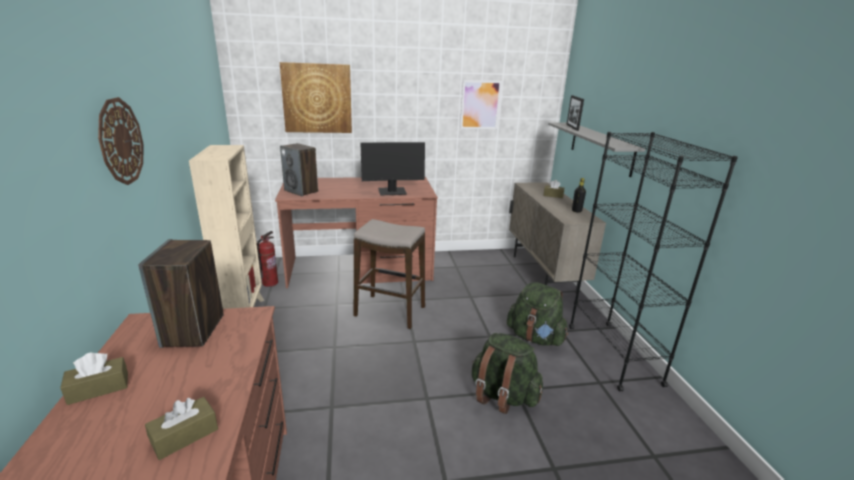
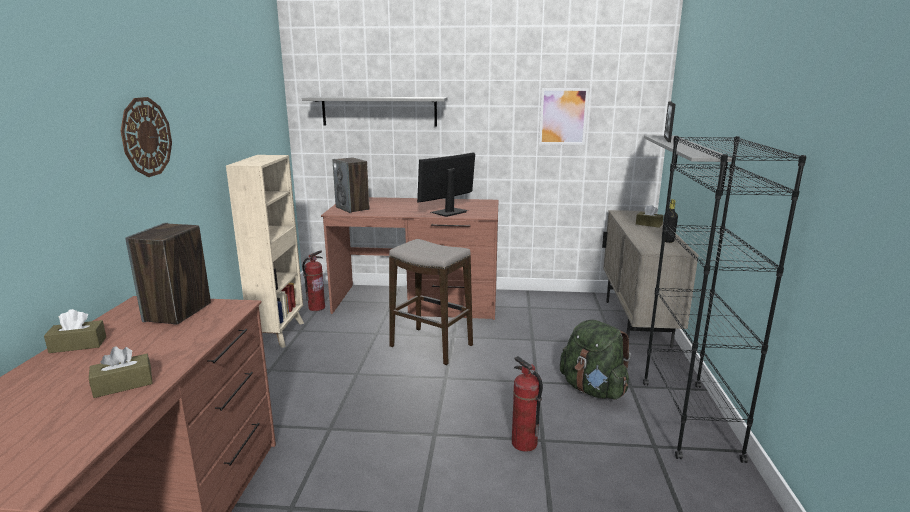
camera: 15 degrees right, 5 degrees down
(317, 98) = (379, 111): picture -> grey shelf
(392, 192) = (449, 212): monitor -> monitor turned 135 degrees clockwise
(502, 396) = (523, 443): green backpack -> fire extinguisher

